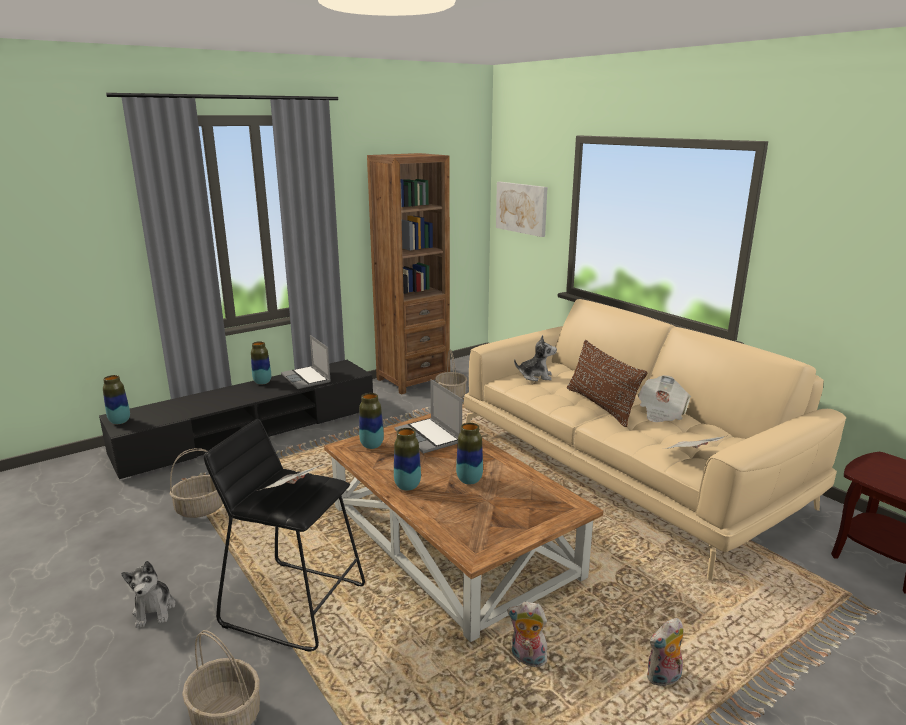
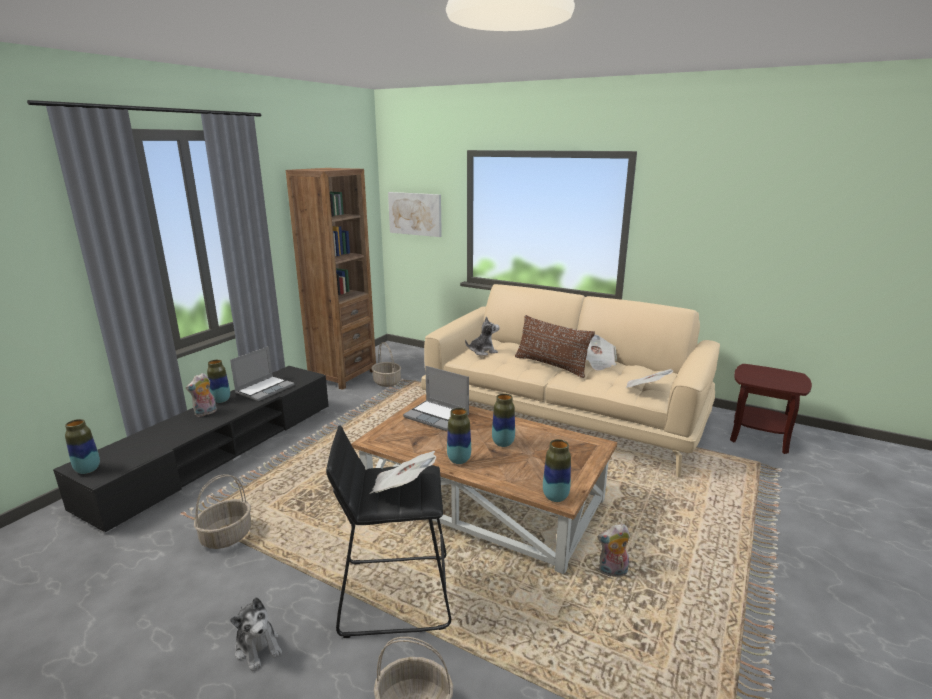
camera: 25 degrees left, 0 degrees up
(307, 379) = (265, 389): laptop -> laptop turned 90 degrees counterclockwise
(372, 445) = (395, 434): vase -> vase (555, 497)
(664, 679) = (706, 554): plush toy -> plush toy (205, 413)

